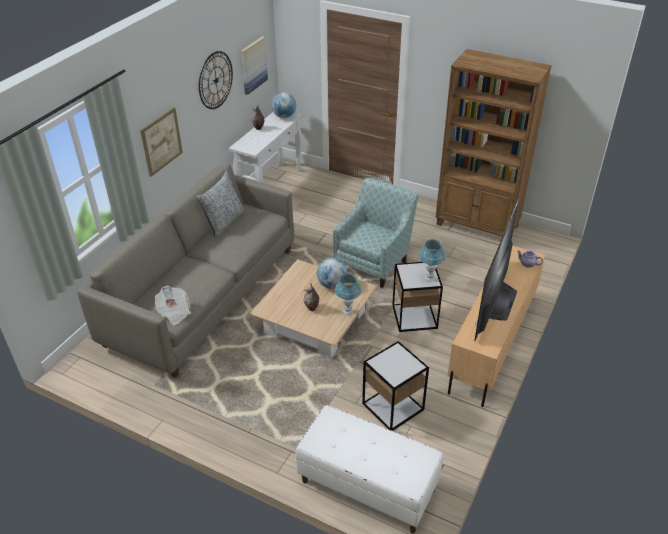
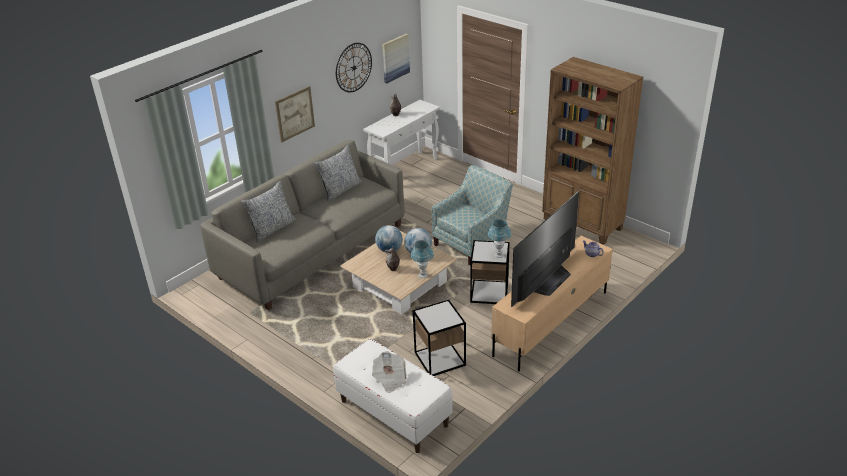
camera: 15 degrees right, 5 degrees down
(161, 281) = (272, 229): none -> pillow
(174, 312) = (273, 253): newspaper -> newspaper (390, 379)
(284, 116) = (422, 107): globe -> globe (389, 250)

